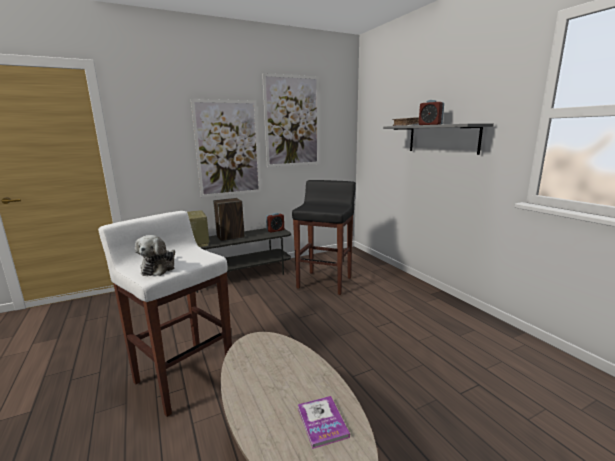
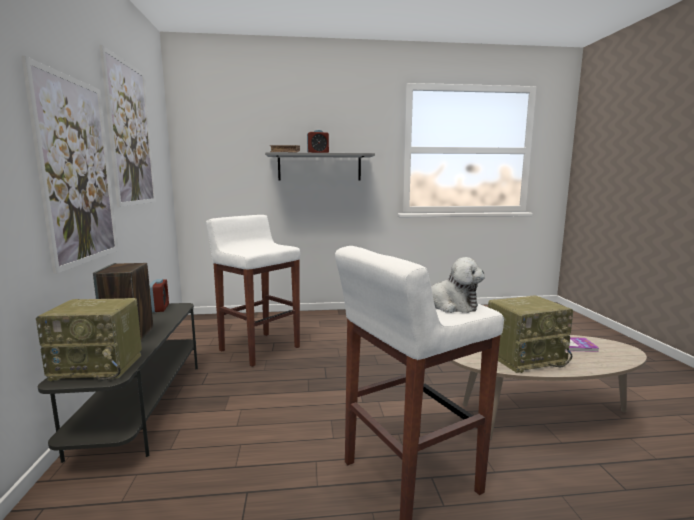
camera: 70 degrees left, 5 degrees down
(263, 377) = (525, 358): none -> radio
(325, 282) = (259, 348): black stool -> white stool

